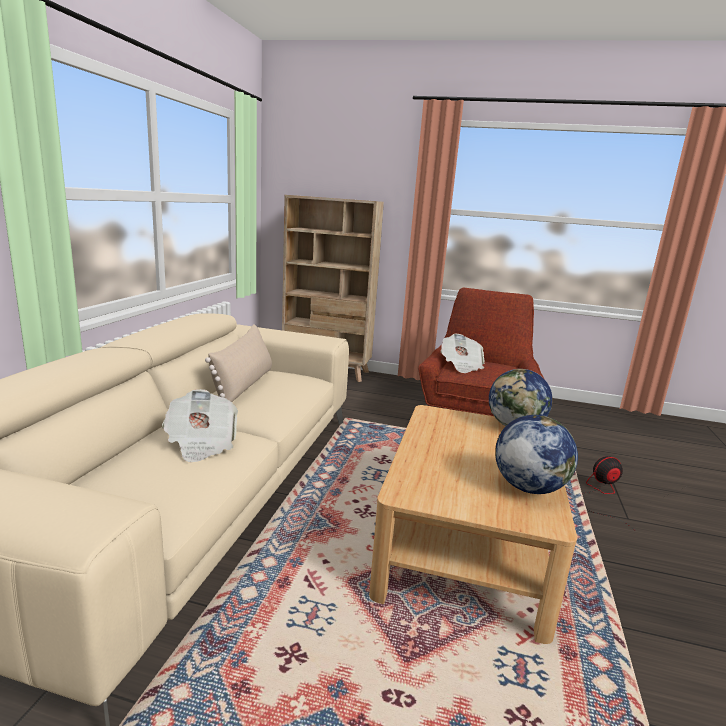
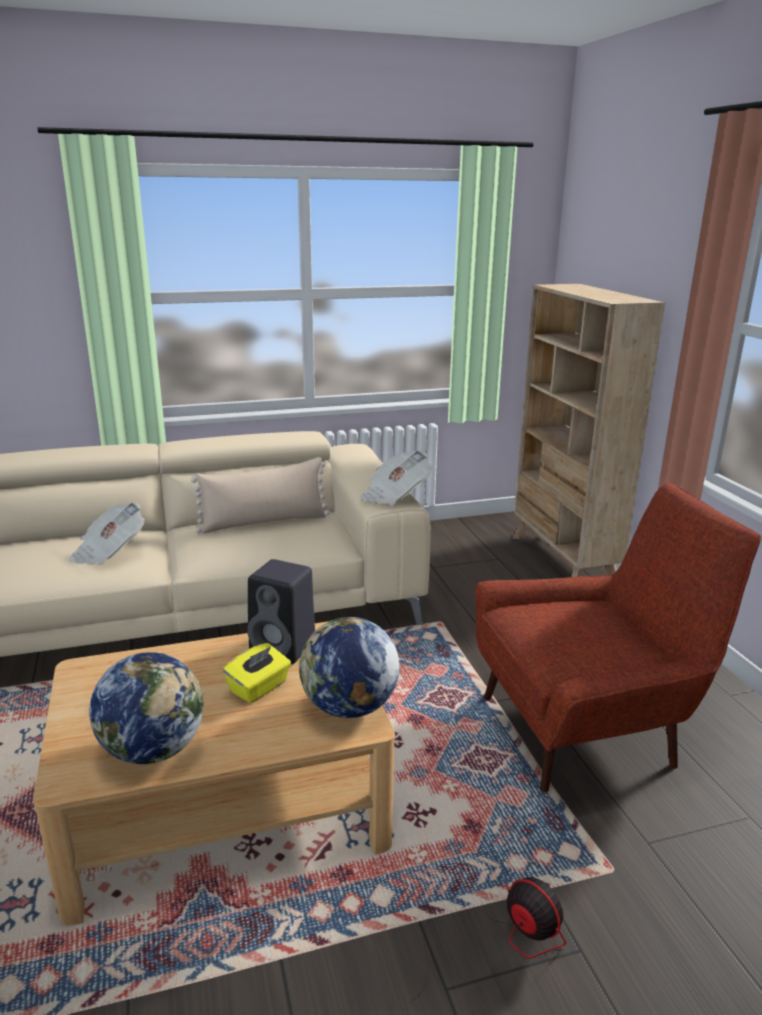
camera: 60 degrees right, 5 degrees up
(436, 425) = (285, 648): none -> black speaker
(461, 365) = (554, 613): newspaper -> newspaper (394, 495)
(478, 442) = (259, 688): none -> yellow tissue box

